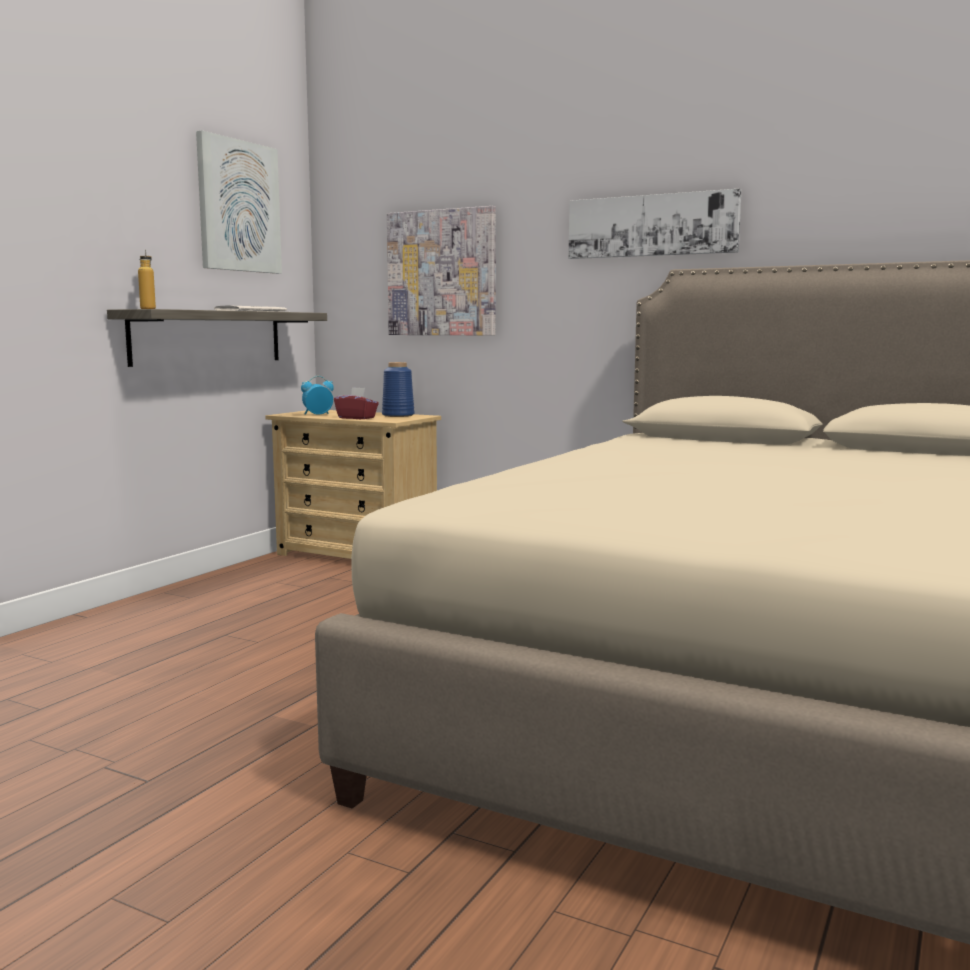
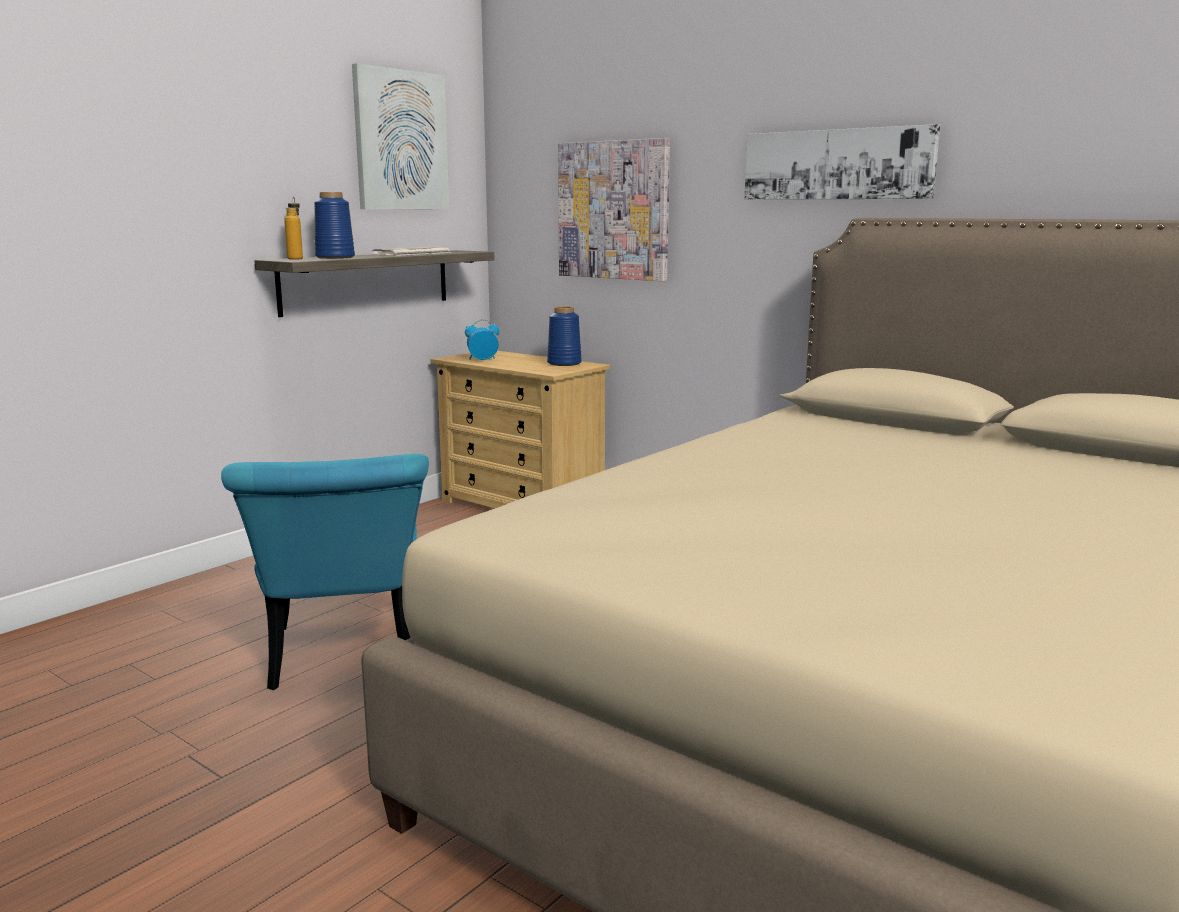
camera: 10 degrees right, 5 degrees up
(184, 309) = (334, 257): none -> blue vase
(236, 682) = (345, 661): none -> turquoise chair
(356, 418) = (518, 367): red tissue box -> none

